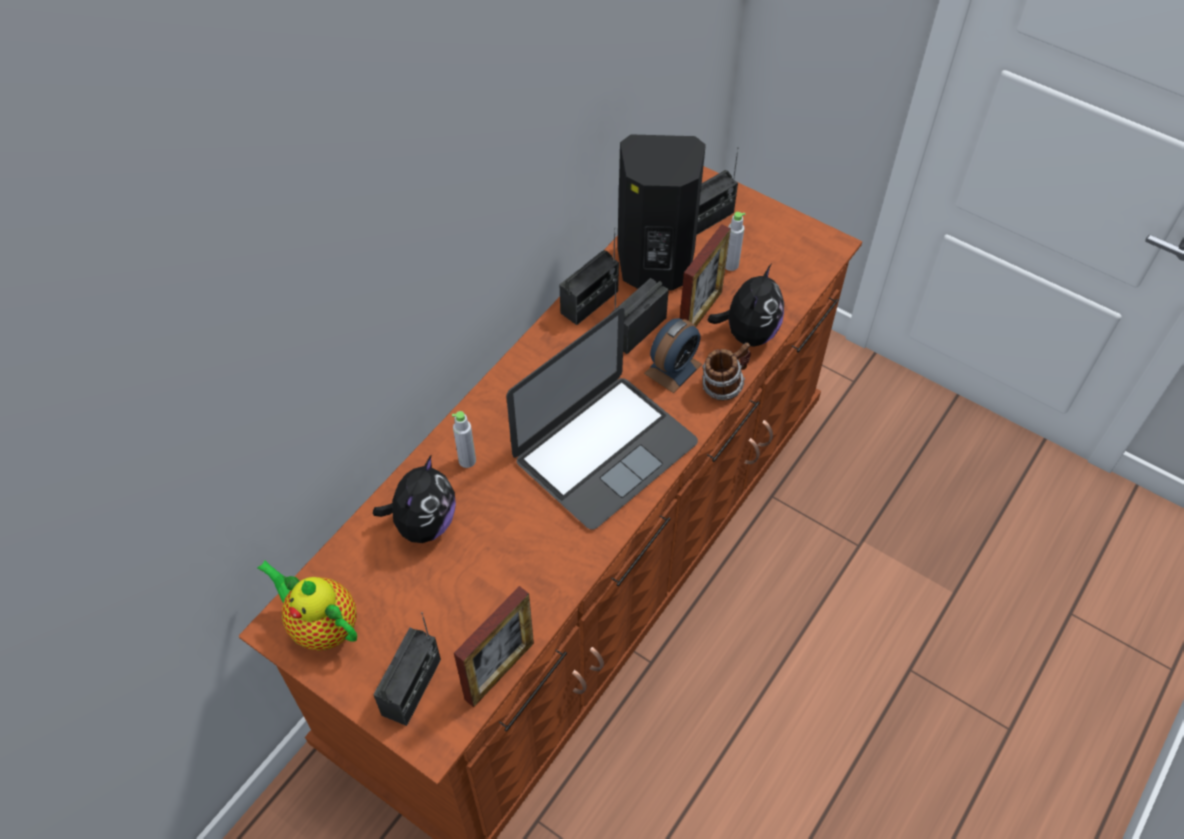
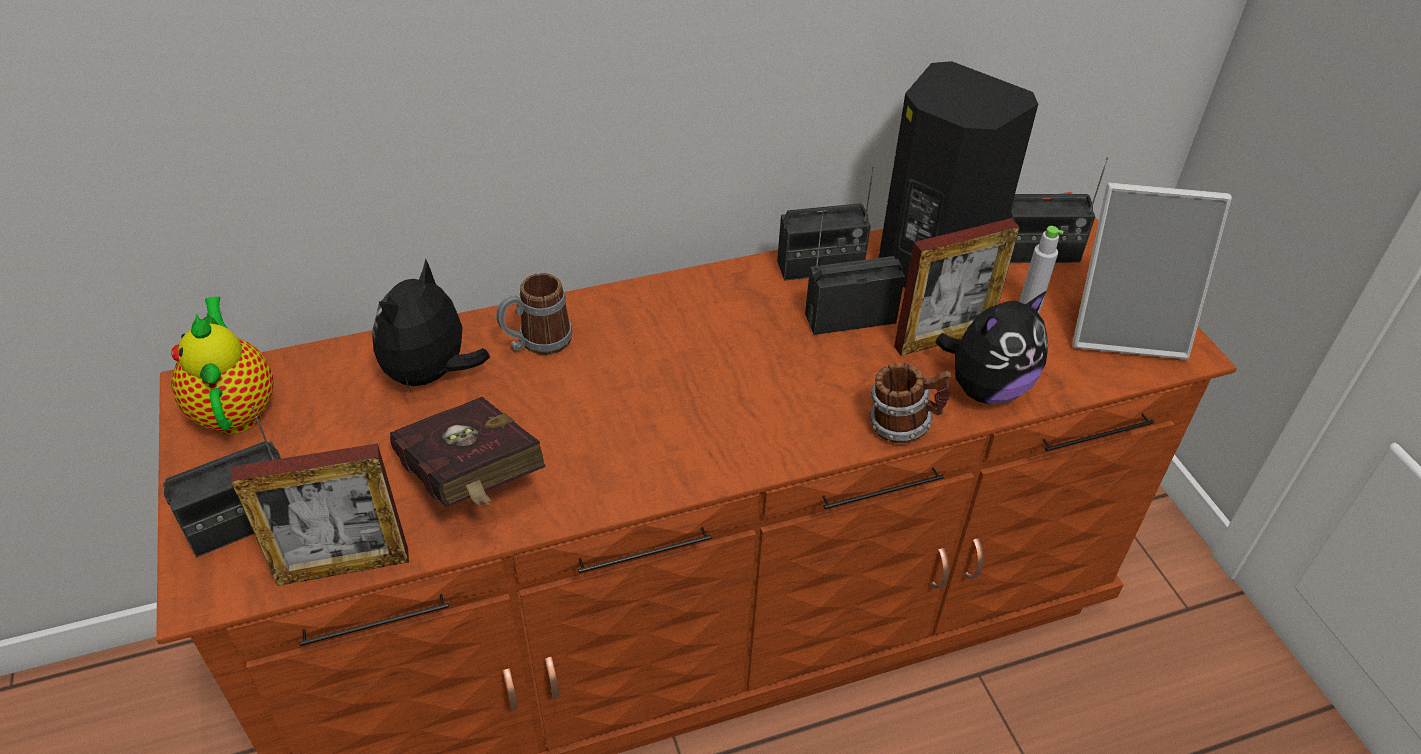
camera: 35 degrees right, 10 degrees down
(423, 523) = (431, 375): plush toy -> plush toy turned 150 degrees clockwise
(467, 460) = (537, 342): grey bottle -> mug
(521, 574) = (472, 483): none -> red book
(605, 450) = (693, 414): laptop -> none
(673, 369) = (855, 376): alarm clock -> none
(790, 247) = (1125, 328): none -> picture frame

